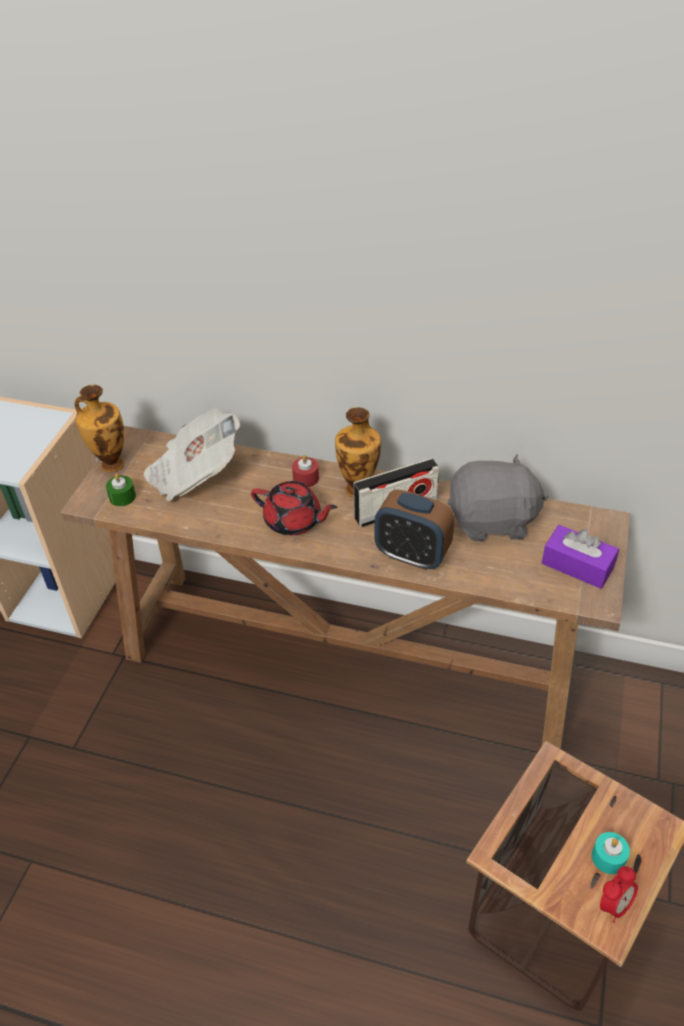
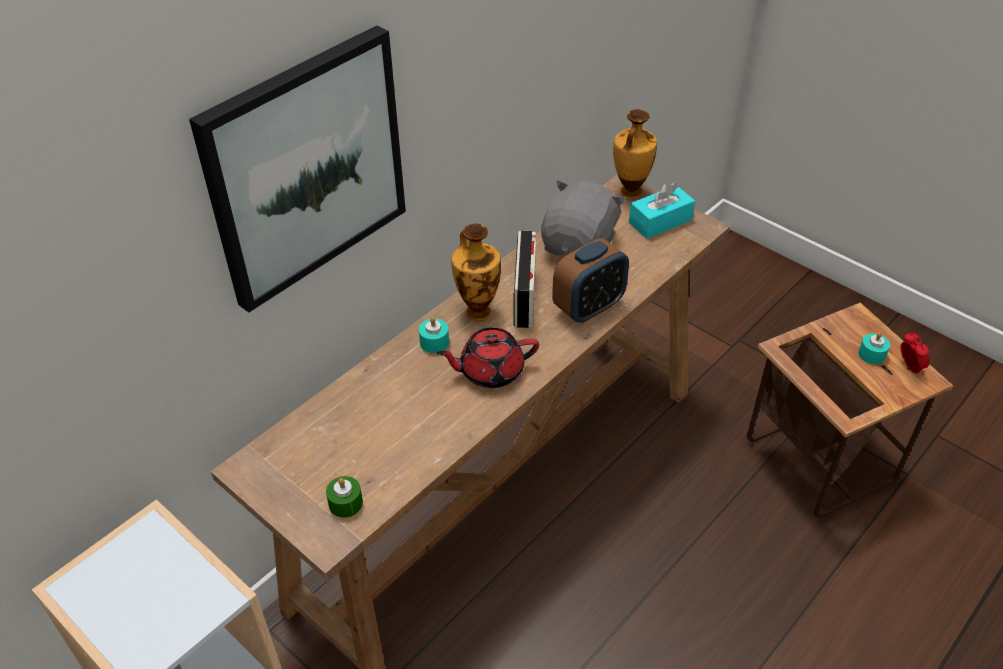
camera: 65 degrees left, 0 degrees up
(111, 464) = (277, 500): vase -> vase (630, 192)
(194, 474) = (357, 428): newspaper -> none
(229, 262) = (306, 167): none -> picture
(294, 521) = (490, 371): red teapot -> red teapot turned 150 degrees counterclockwise
(306, 478) = (434, 342): red candle -> turquoise candle
(577, 565) = (660, 221): purple tissue box -> turquoise tissue box

